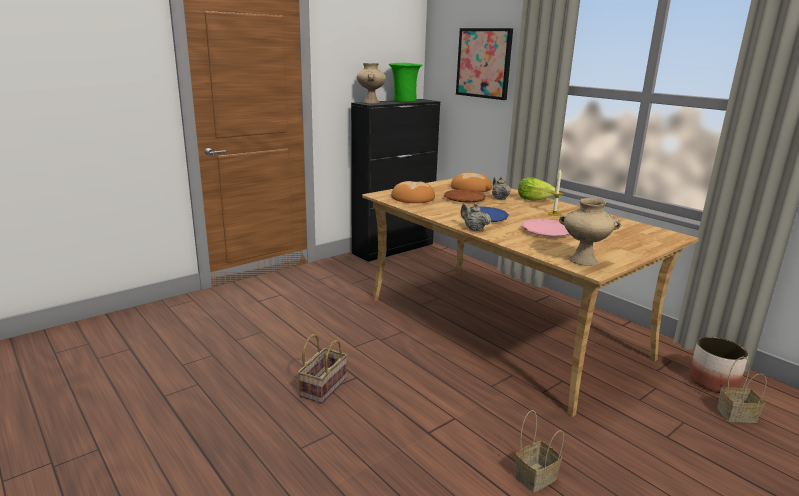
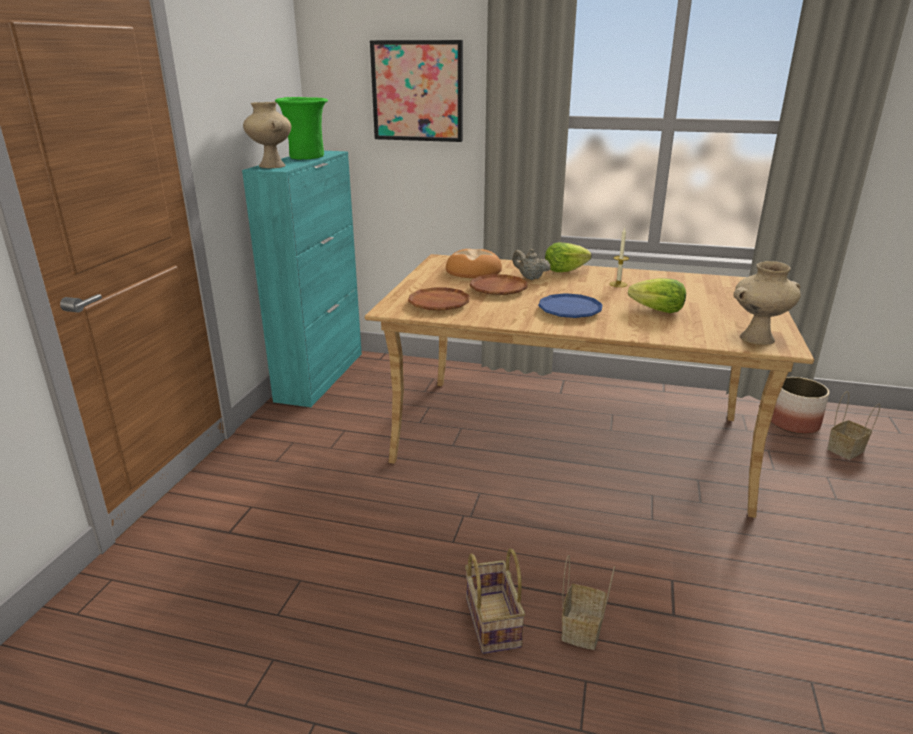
camera: 35 degrees left, 5 degrees up
(394, 248) = (321, 376): black cabinet -> turquoise cabinet
(412, 198) = (439, 303): bread -> brown plate
(473, 229) = (591, 330): beige teapot -> none
(535, 478) = (817, 608): basket -> basket (582, 630)
(546, 231) = (657, 311): pink plate -> lettuce

